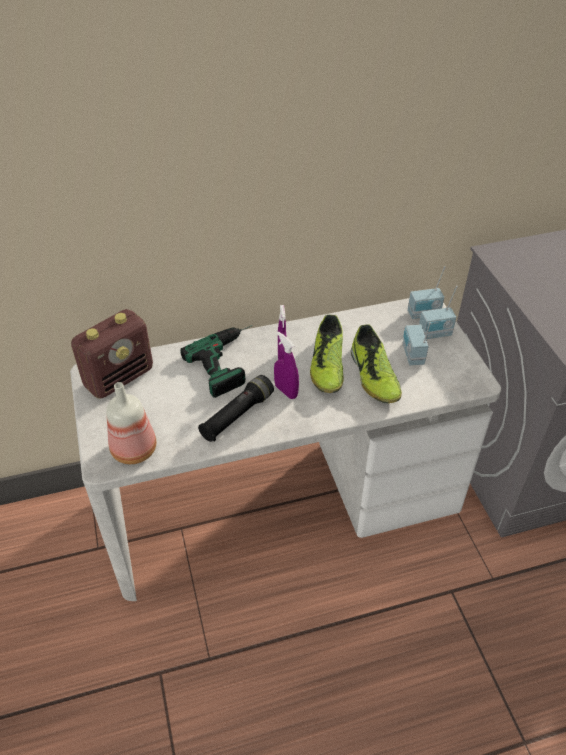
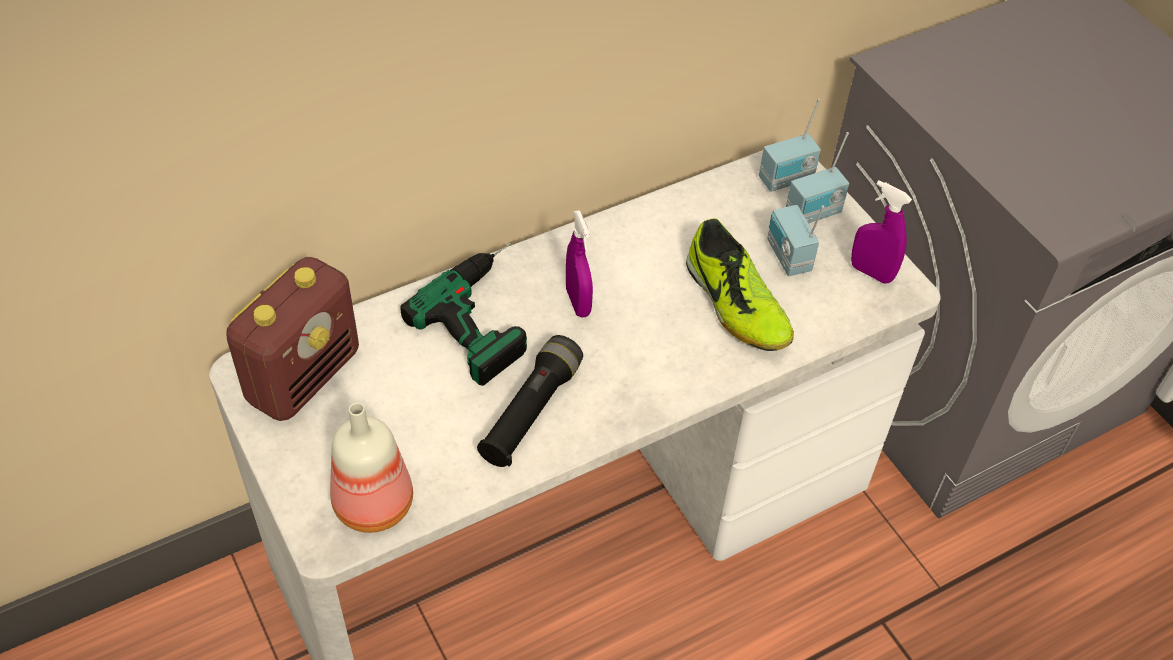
camera: 15 degrees left, 5 degrees up
(286, 391) = (599, 355): purple spray bottle -> purple spray bottle (871, 272)
(327, 366) = (655, 298): shoe -> none

